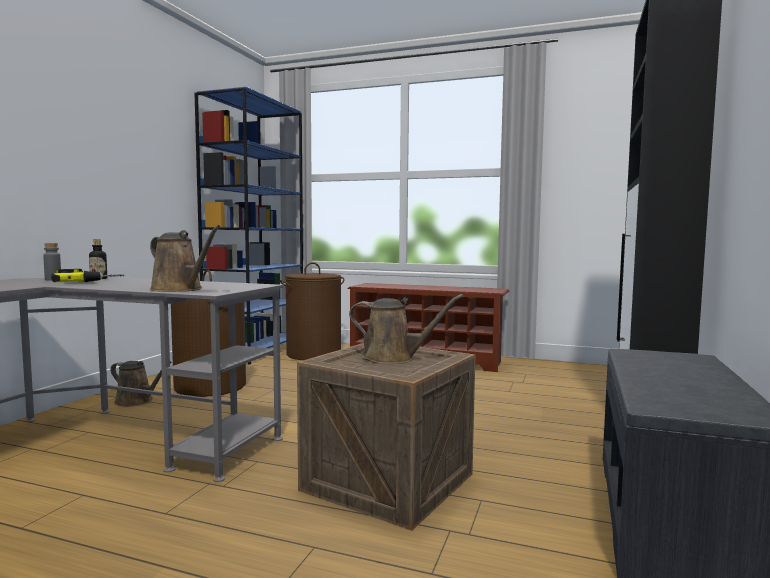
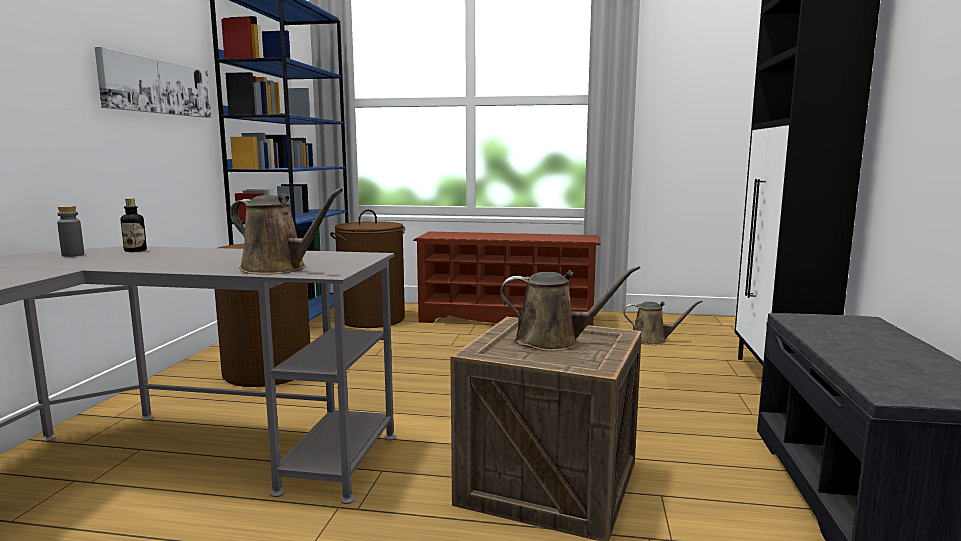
camera: 10 degrees left, 5 degrees up
(87, 281) = (126, 256): power drill -> none
(137, 401) = (182, 399): brown watering can -> brown watering can (652, 340)
(145, 162) = (157, 87): none -> picture

